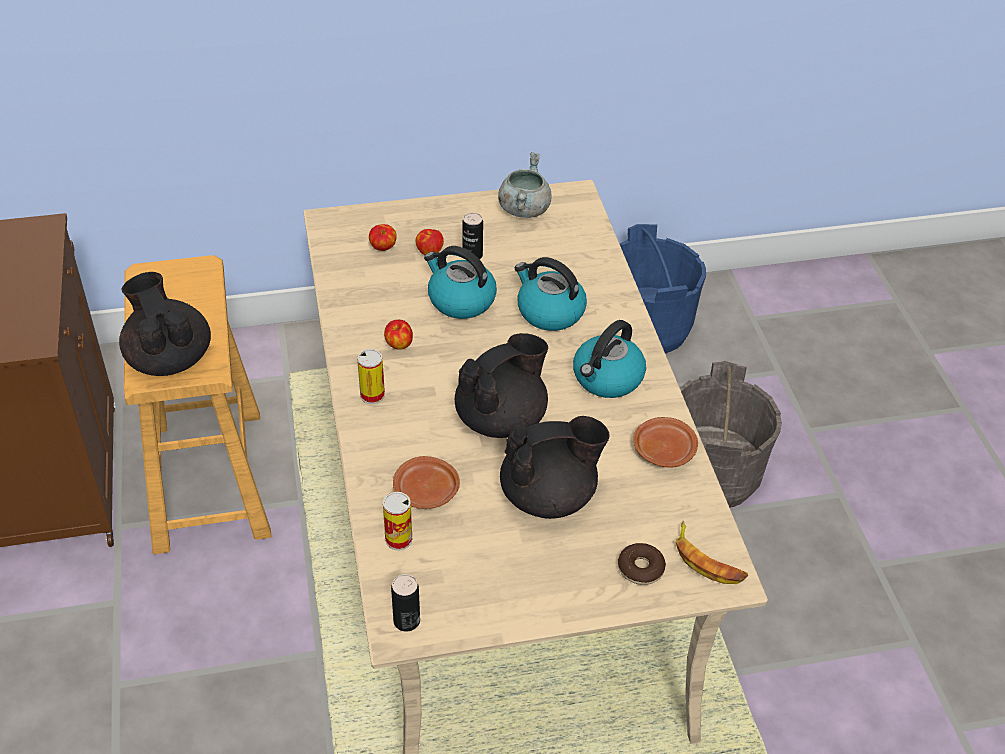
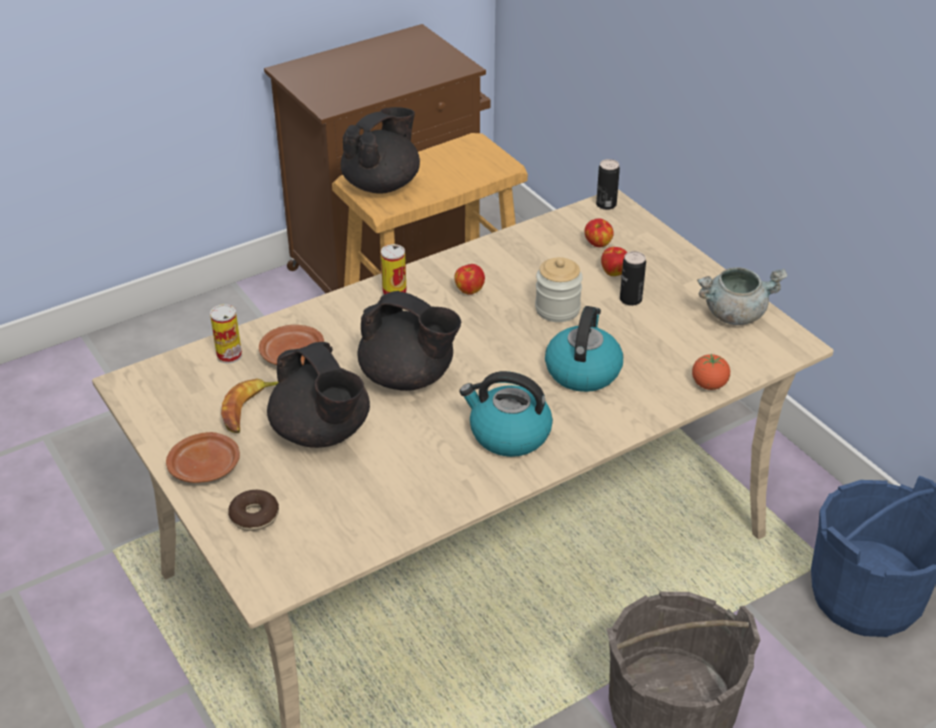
camera: 70 degrees right, 5 degrees down
(406, 621) = (141, 384): can -> can (606, 205)
(460, 300) = (557, 309): kettle -> jar
(601, 252) = (709, 385): none -> tomato
(664, 449) = (427, 499): brown plate -> brown plate (206, 467)
(707, 560) = (285, 564): banana -> banana (251, 409)

